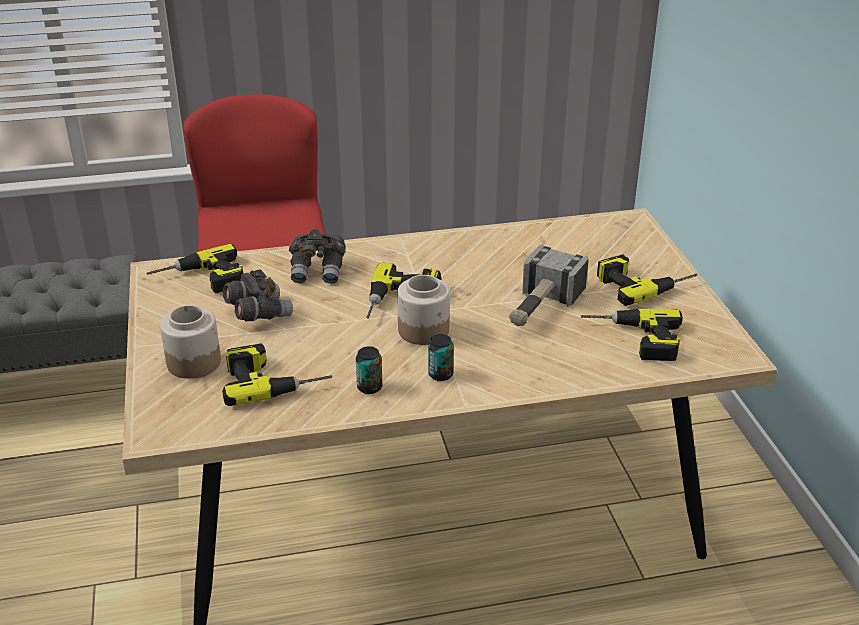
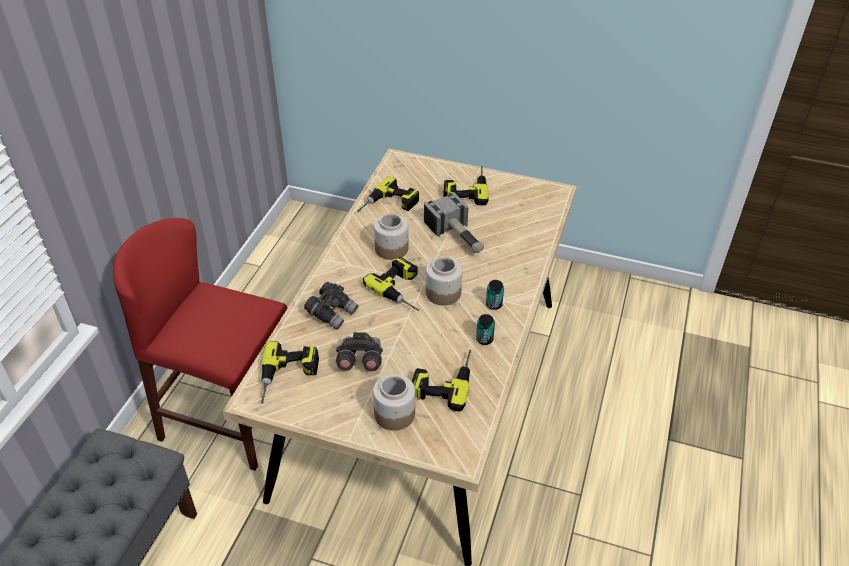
camera: 60 degrees left, 10 degrees up
(464, 270) = (392, 248): none -> jar
(632, 340) = (516, 218): power drill -> power drill (388, 205)

